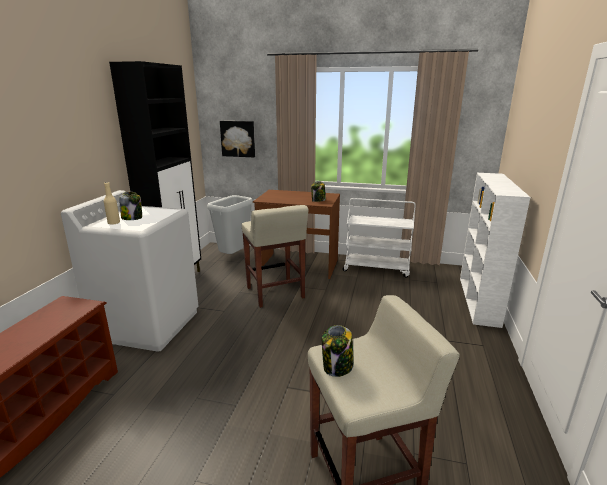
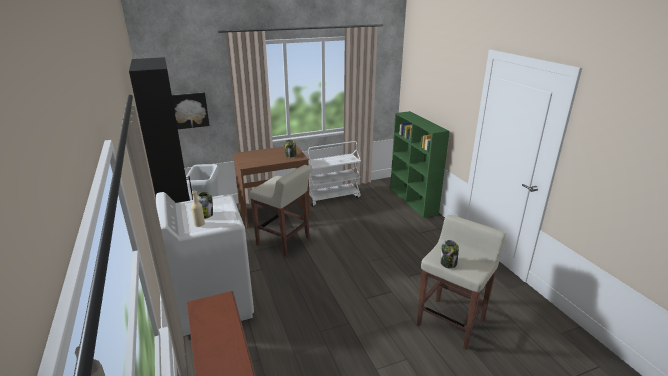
camera: 35 degrees left, 5 degrees up
(479, 301) = (413, 201): white bookcase -> green bookcase

